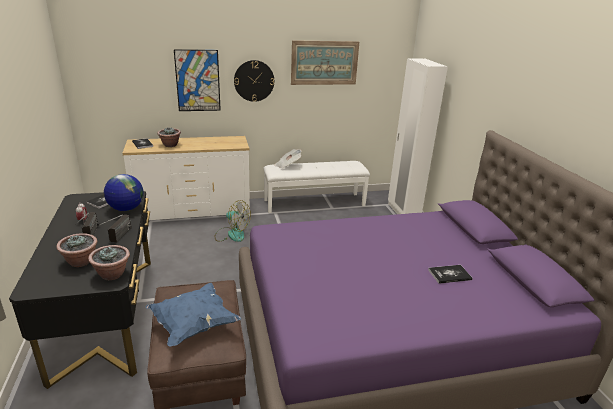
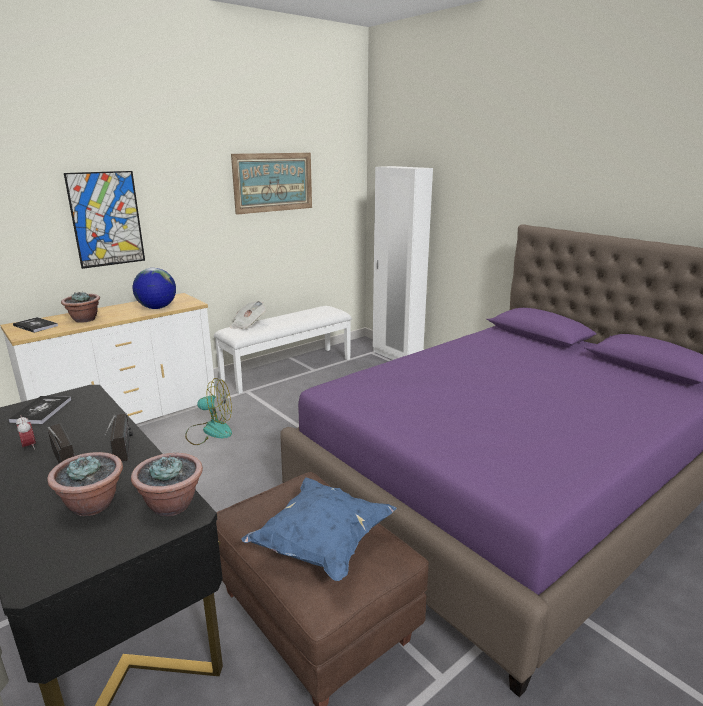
camera: 25 degrees left, 5 degrees down
(126, 209) = (92, 413): globe -> globe (157, 308)
(254, 81) = (187, 213): wall clock -> none
(449, 275) = (576, 382): book -> none

